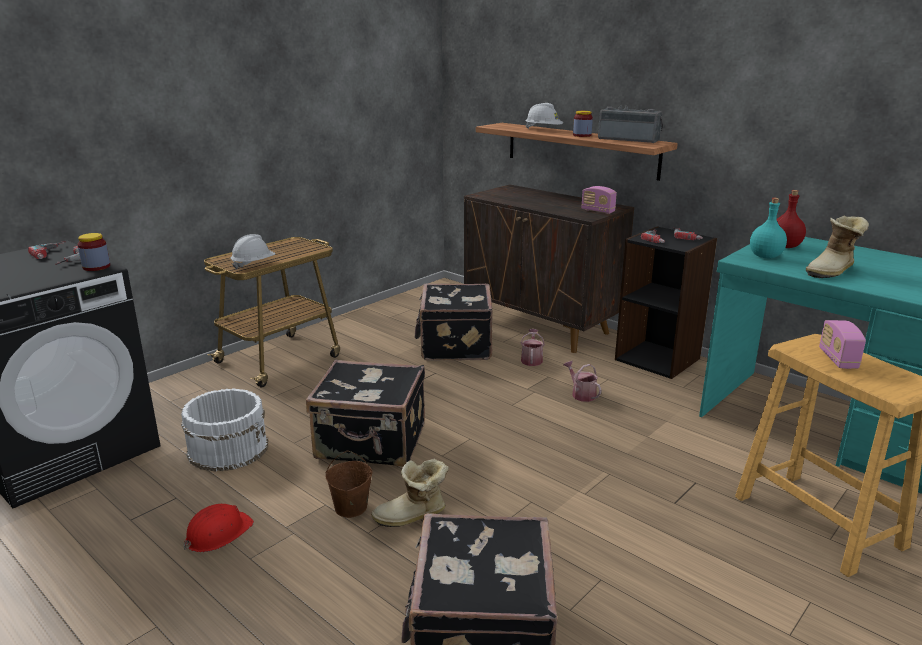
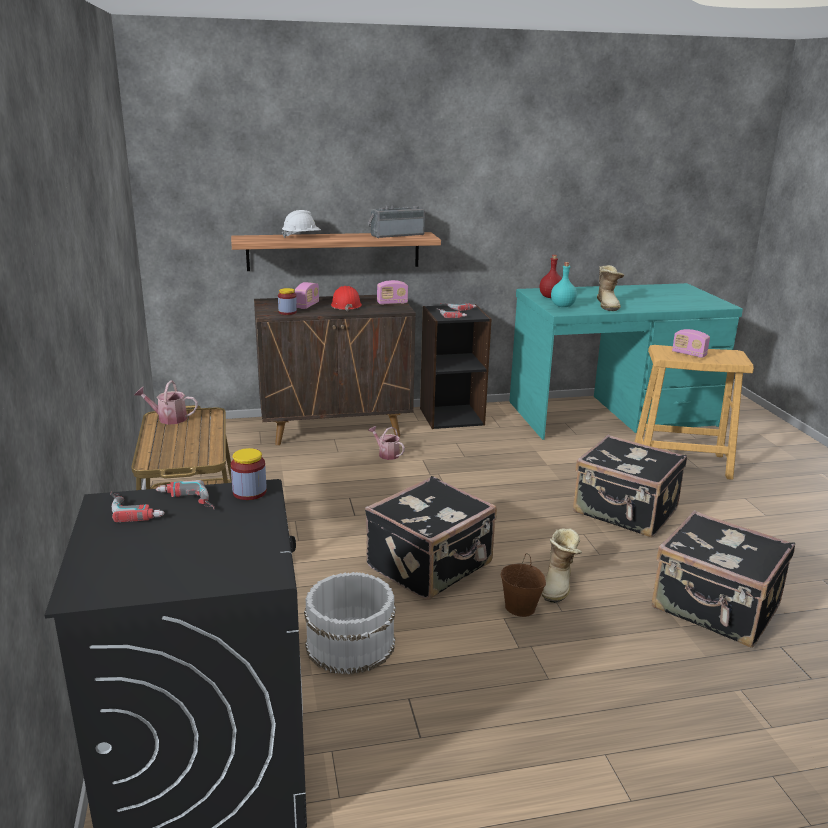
camera: 55 degrees left, 0 degrees up
(218, 533) = (495, 687): red hard hat -> red hard hat (345, 305)
(253, 264) = (205, 450): white hard hat -> none
(454, 345) = (312, 471): black suitcase -> black suitcase (625, 512)
(526, 196) = (307, 305): none -> radio
(581, 394) = (465, 460): watering can -> watering can (168, 418)
(582, 135) = (352, 237): jar -> jar (287, 312)

